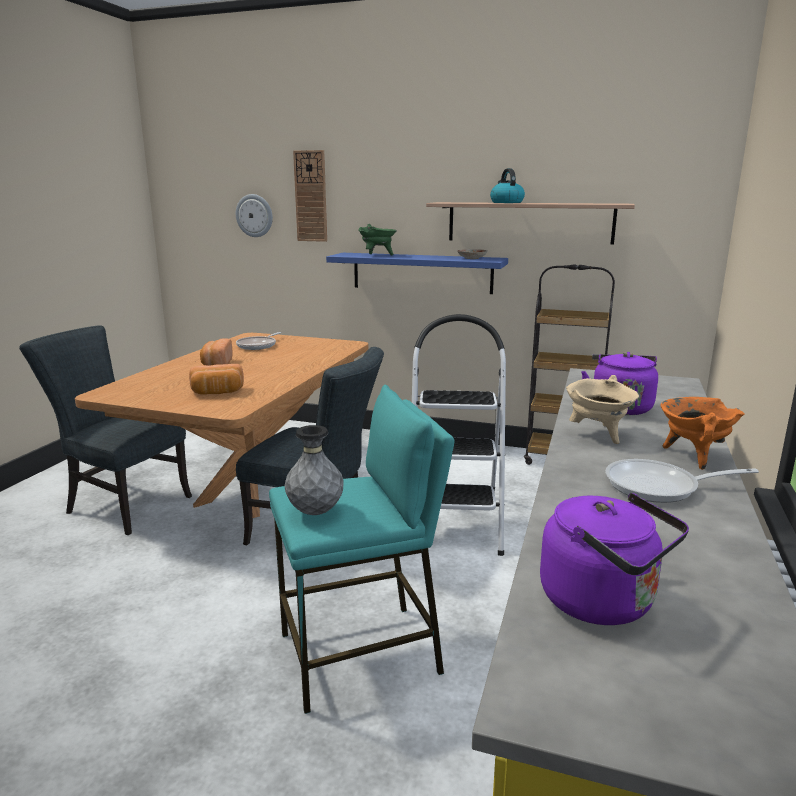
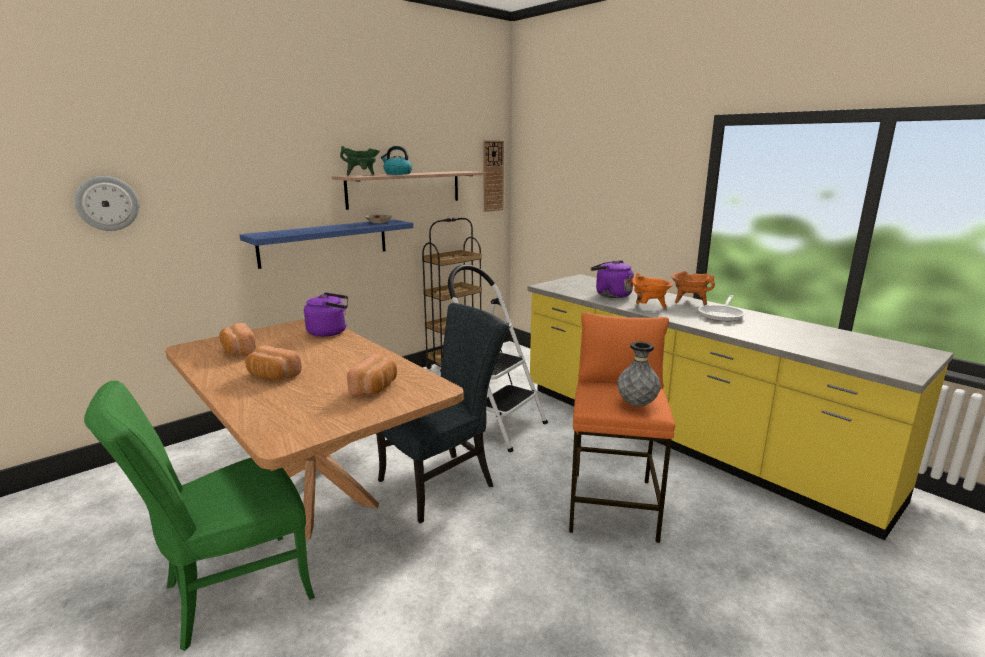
camera: 60 degrees left, 0 degrees up
(122, 504) = (228, 593): grey chair -> green chair
(258, 346) = (238, 351): frying pan -> bread
(311, 196) = (191, 176): wall clock -> wall clock (493, 176)
(361, 654) = (613, 505): turquoise stool -> orange stool
(377, 255) = (296, 231): green cooking pot -> green cooking pot (362, 175)
(598, 435) = (648, 307): beige cooking pot -> orange cooking pot
(603, 602) = (830, 348): purple kettle -> purple kettle (330, 332)

